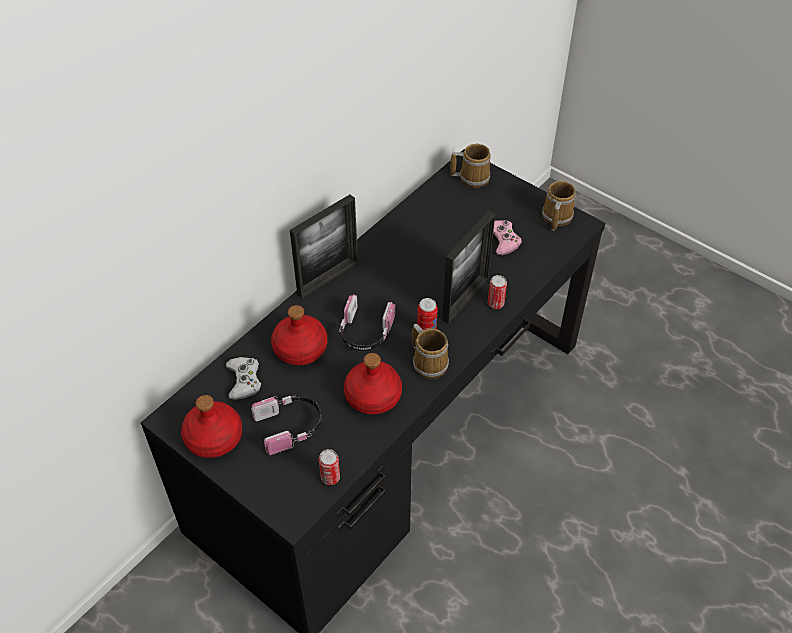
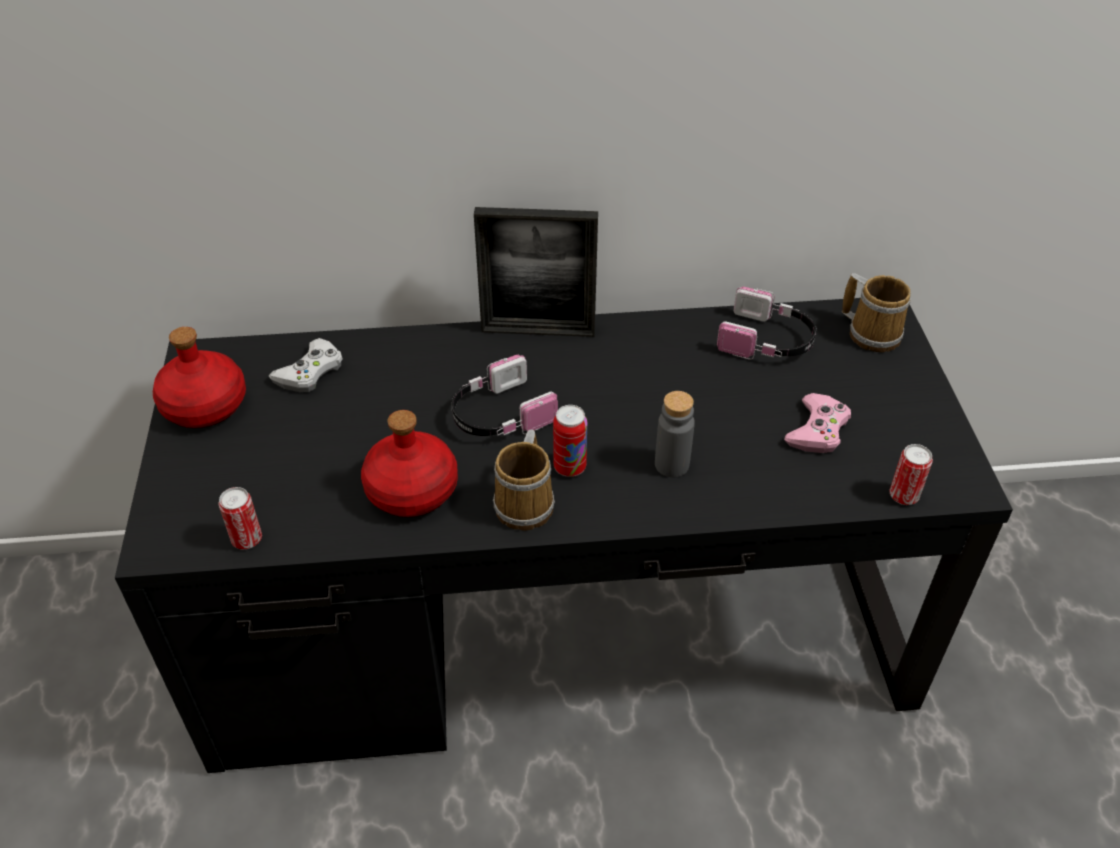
camera: 45 degrees right, 5 degrees down
(290, 426) = (286, 452): headphones -> headphones (767, 341)
(300, 348) = (407, 381): red bottle -> none
(465, 299) = (671, 464): picture frame -> grey bottle
(495, 303) = (705, 498): can -> can (903, 496)
(555, 217) = (936, 452): mug -> none

